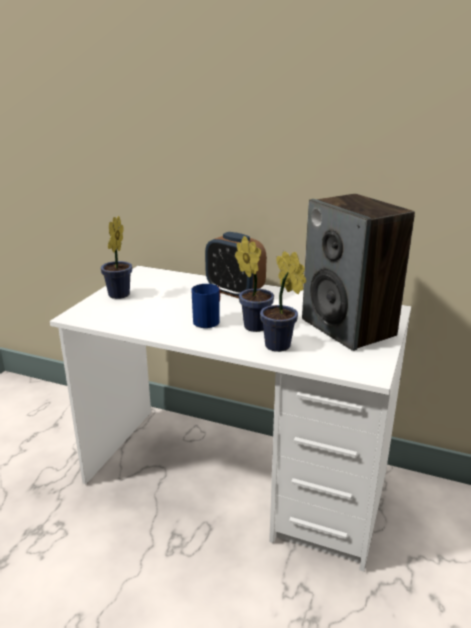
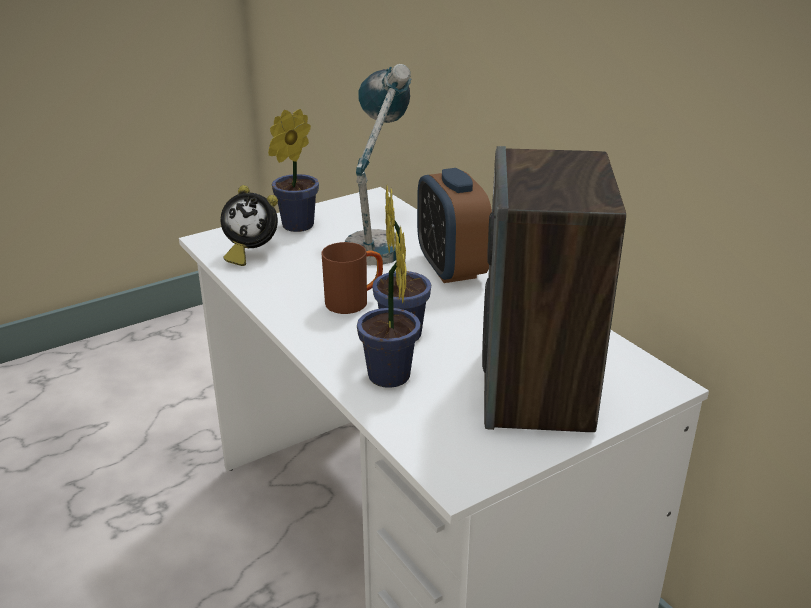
camera: 35 degrees right, 5 degrees up
(111, 315) = (250, 253): none -> alarm clock
(177, 289) = (379, 240): none -> table lamp
(209, 320) = (354, 302): blue mug -> brown mug

